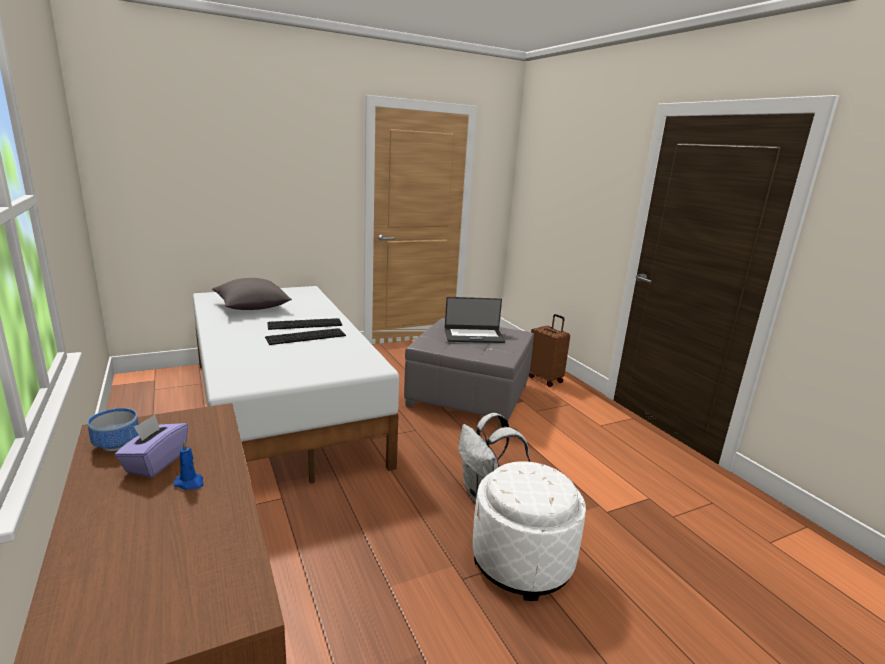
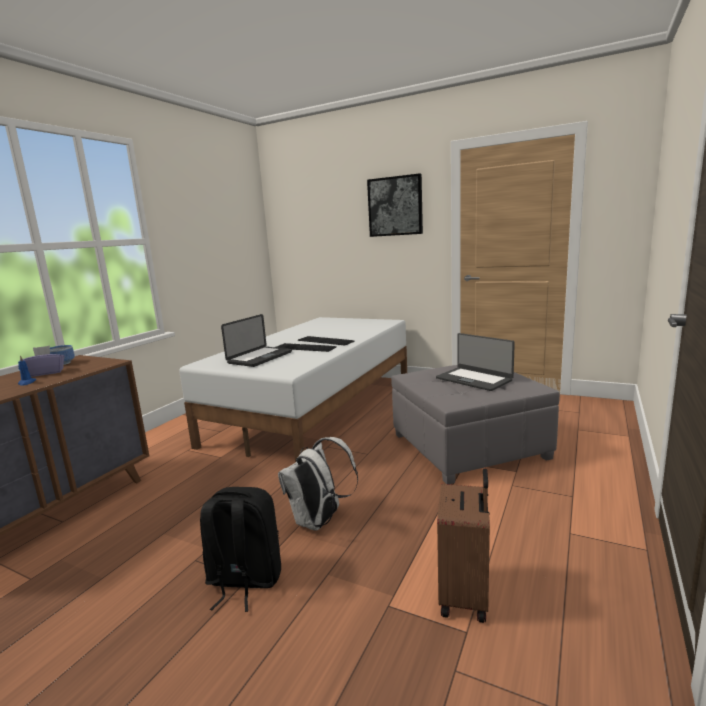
camera: 55 degrees right, 5 degrees down
(252, 307) = (325, 328): grey pillow -> none
(289, 359) = (260, 357): none -> laptop
(302, 155) = (395, 206): none -> picture
(522, 561) = (244, 581): white ottoman -> black backpack
(545, 379) = (593, 462): brown suitcase -> brown suitcase (465, 596)

